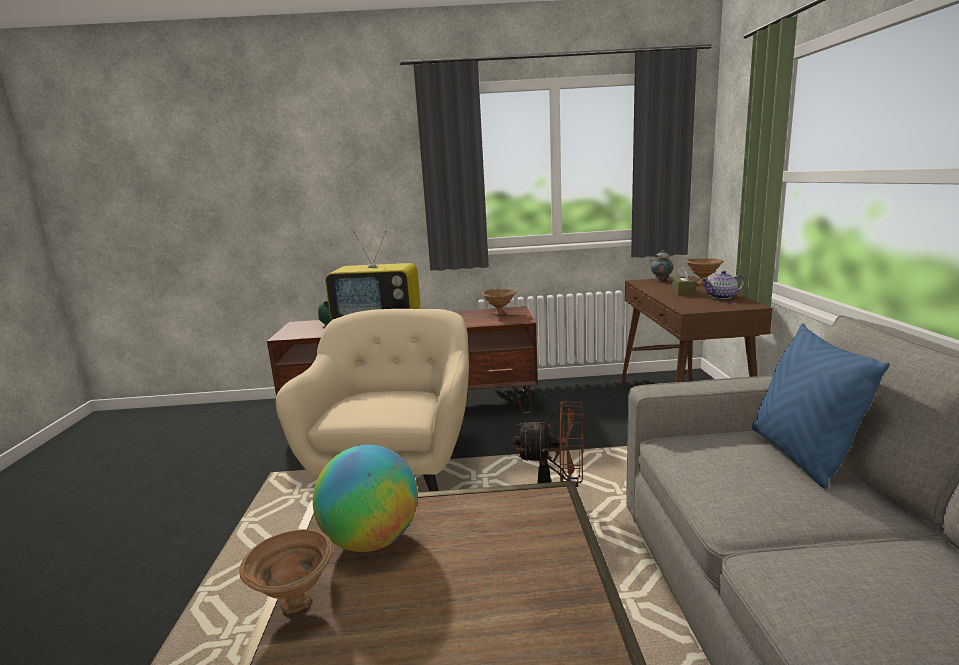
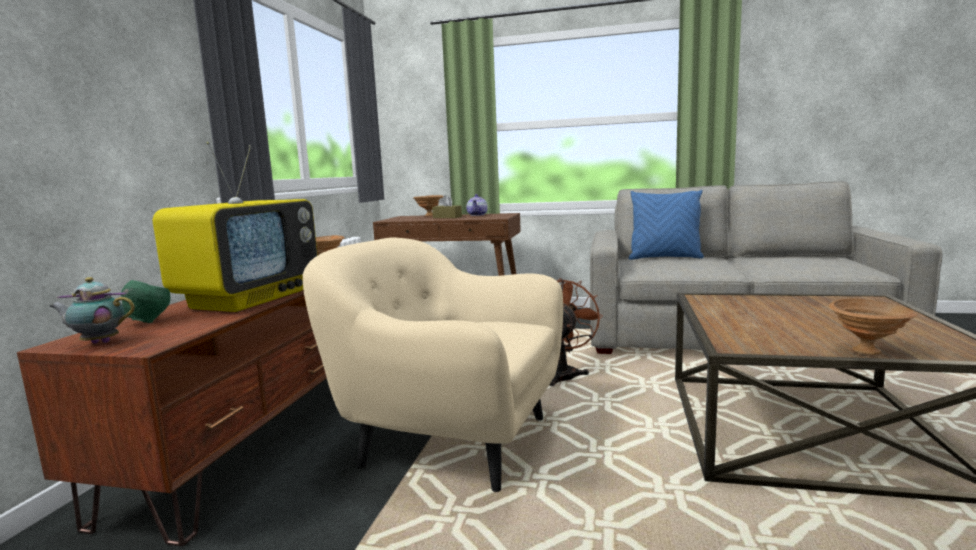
camera: 75 degrees left, 5 degrees down
(371, 540) = (770, 335): globe -> none
(661, 280) = (395, 218): teapot -> teapot (98, 342)

